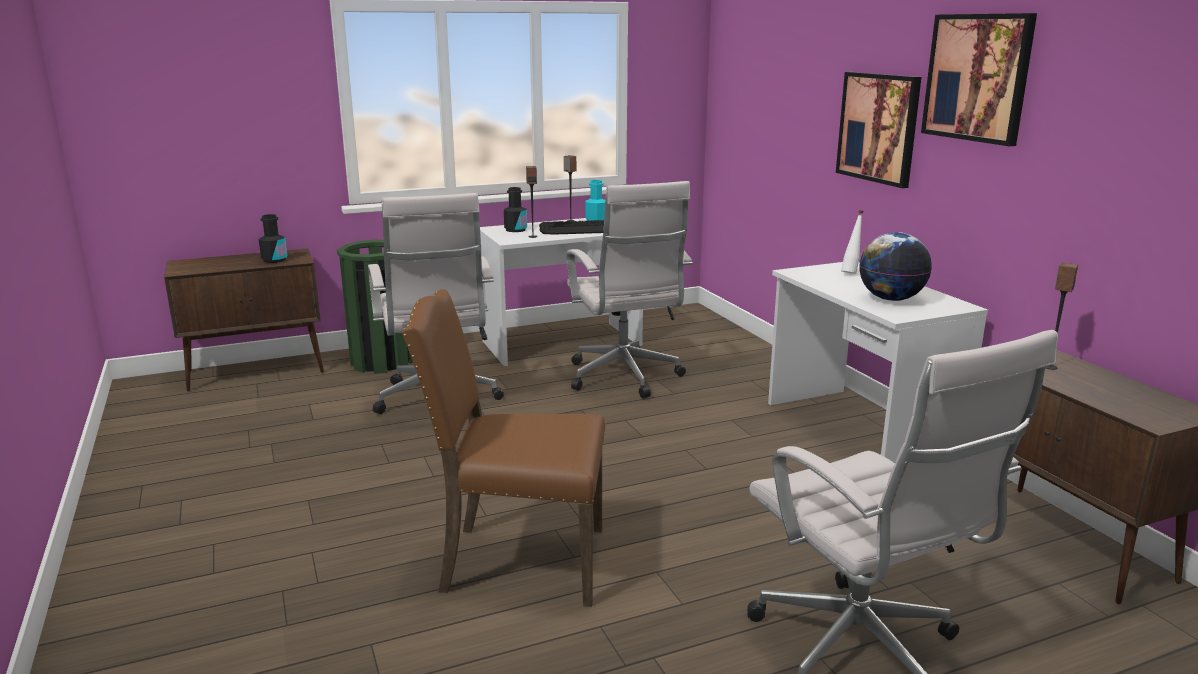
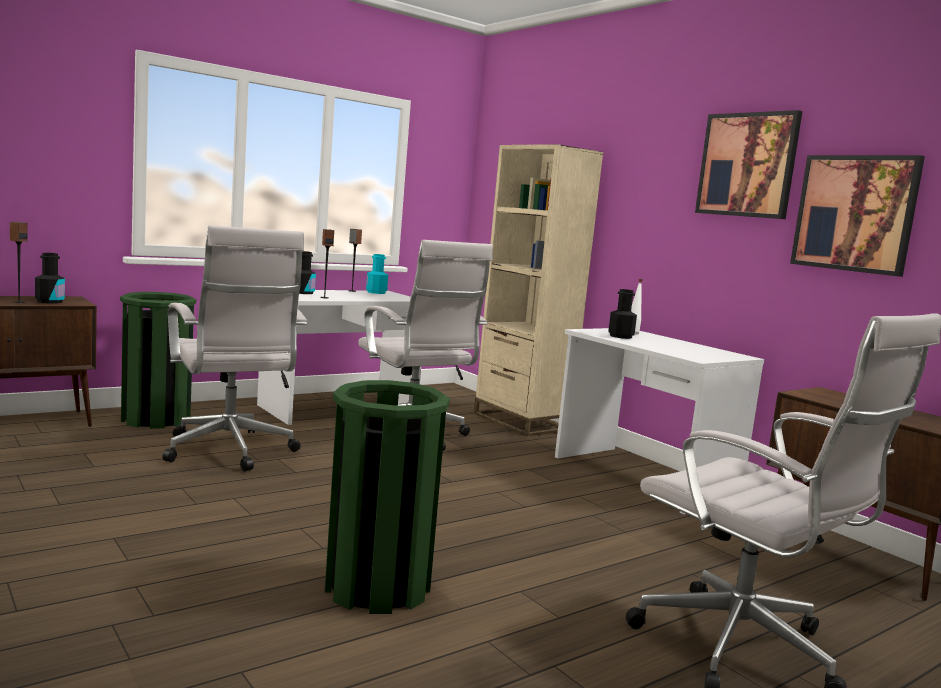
camera: 15 degrees left, 10 degrees down
(519, 561) = (377, 587): brown chair -> green trash can
(578, 229) = (364, 296): keyboard -> none
(751, 356) = (521, 422): none -> beige bookcase
(831, 279) = (620, 336): none -> black bottle
(878, 128) = (650, 211): picture -> picture (855, 213)
(891, 299) = (682, 349): globe -> none
(1049, 367) = (836, 398): speaker -> speaker (19, 302)

